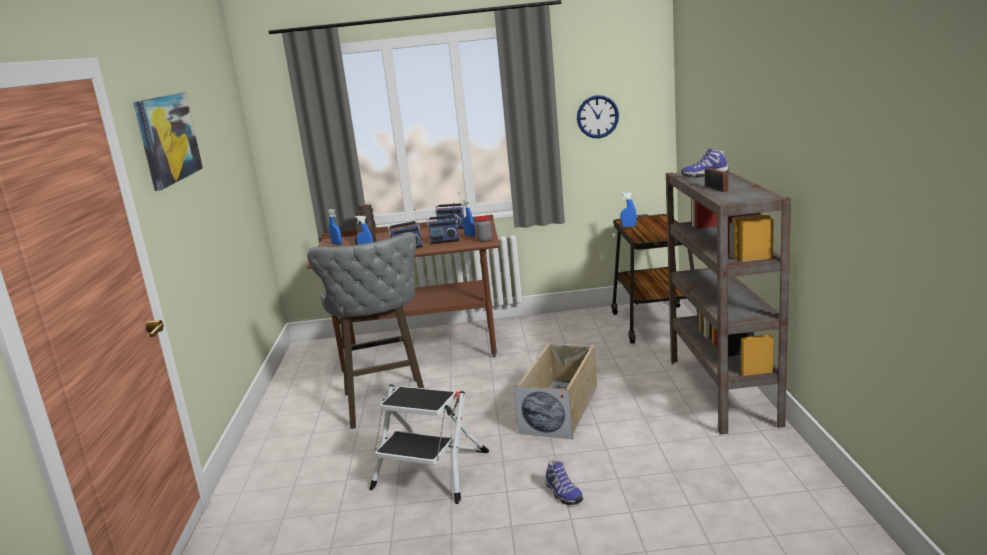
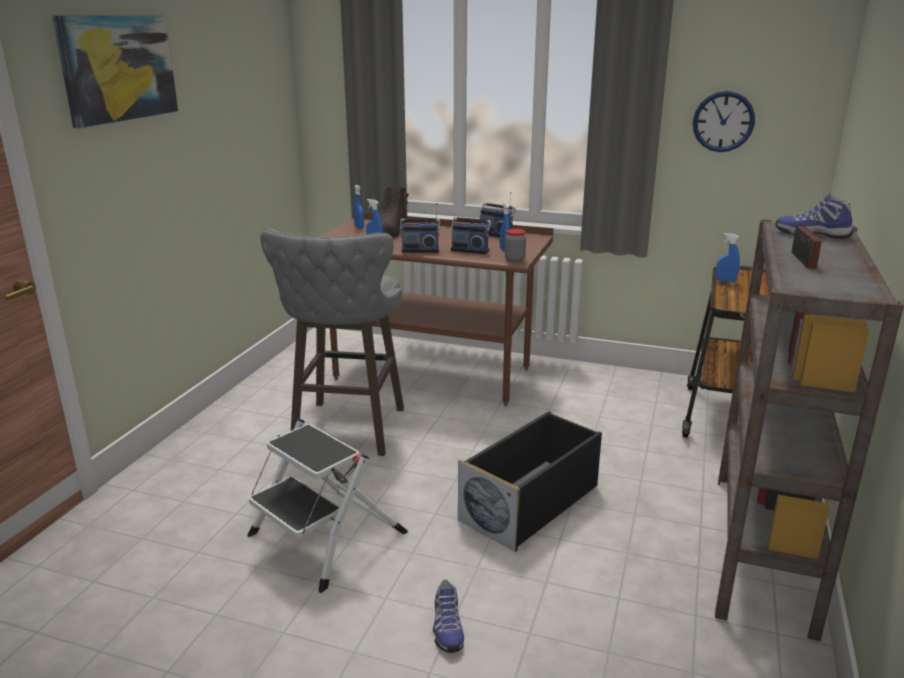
camera: 20 degrees right, 5 degrees up
(560, 409) = (531, 502): beige storage box -> black storage box

